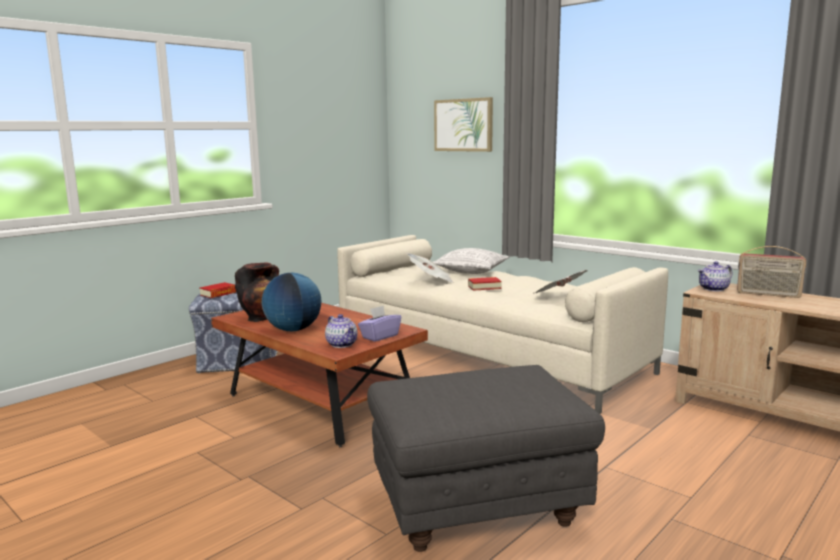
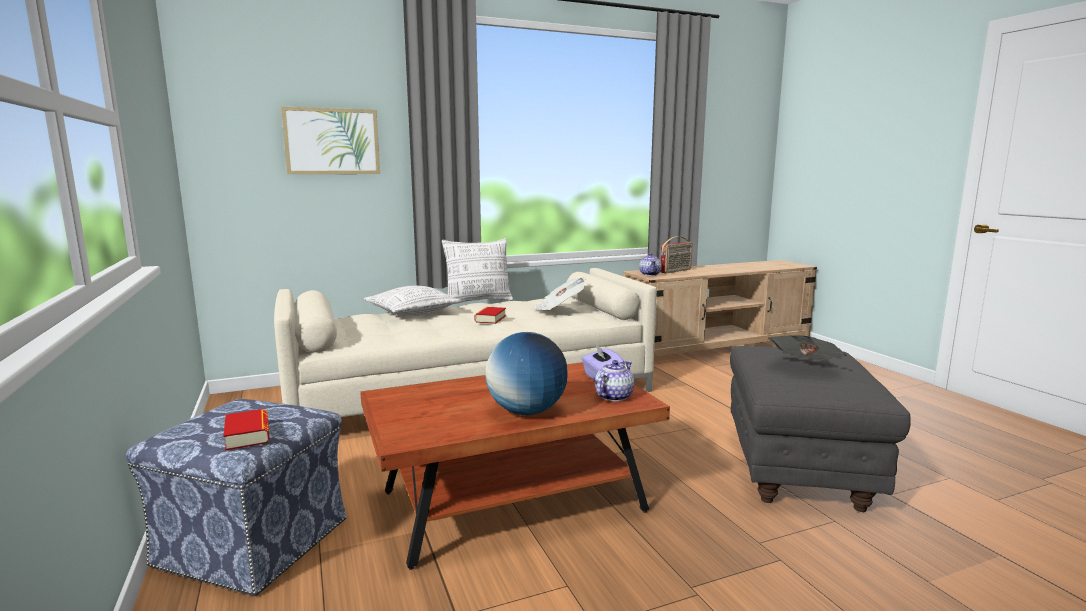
camera: 65 degrees left, 0 degrees up
(260, 318) = (440, 423): vase -> none
(341, 344) = (613, 396): teapot -> teapot turned 45 degrees counterclockwise
(431, 280) = (426, 328): newspaper -> newspaper (805, 368)
(538, 276) = (478, 301): none -> pillow

